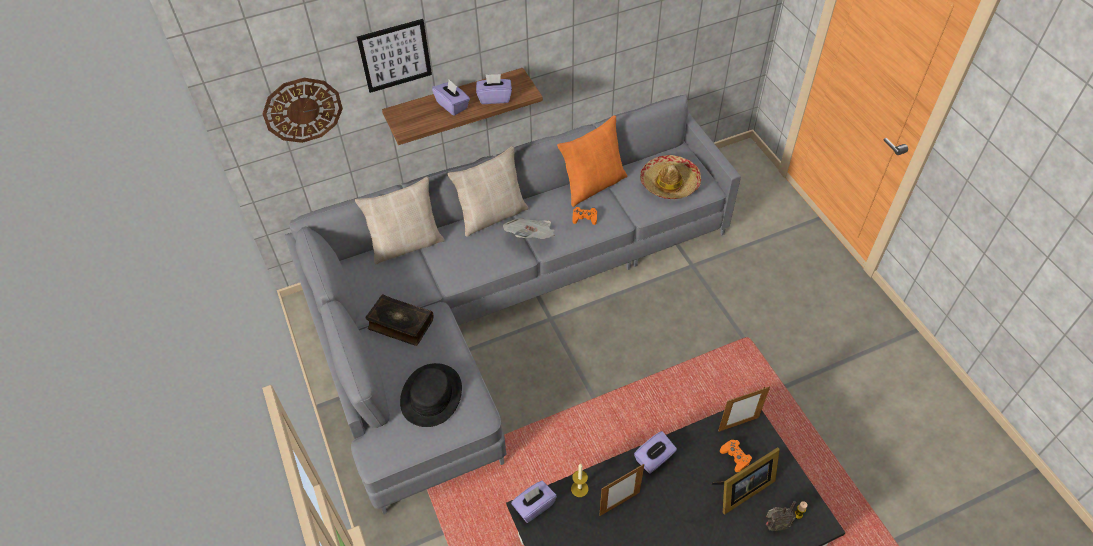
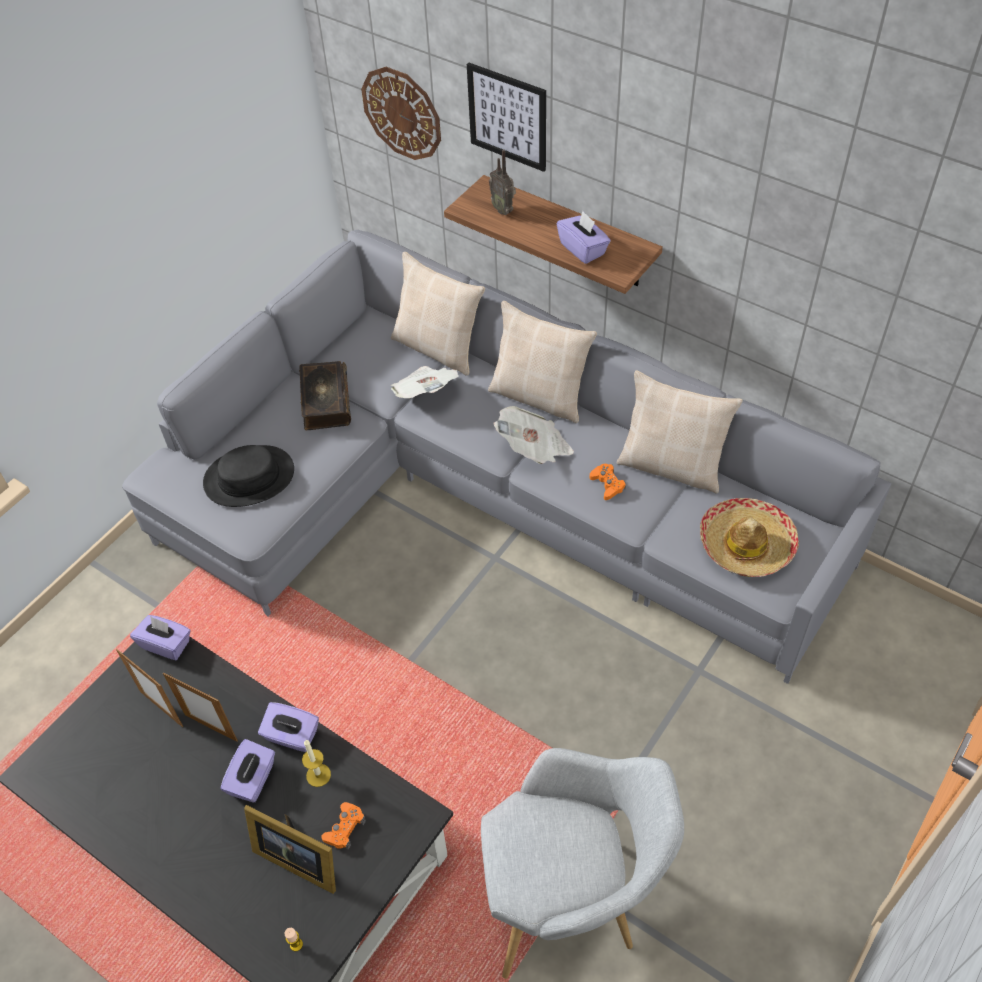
camera: 60 degrees right, 0 degrees up
(440, 268) = (425, 393): none -> newspaper
(452, 105) = (538, 222): purple tissue box -> purple tissue box (253, 780)
(579, 488) = (210, 677): candle -> candle (318, 775)
(593, 185) = (672, 466): orange pillow -> beige pillow
(738, 424) = (398, 810): picture frame -> picture frame (161, 709)
(775, 525) = (265, 921): radio -> radio (503, 210)
(795, 393) = (571, 900): none -> grey armchair

